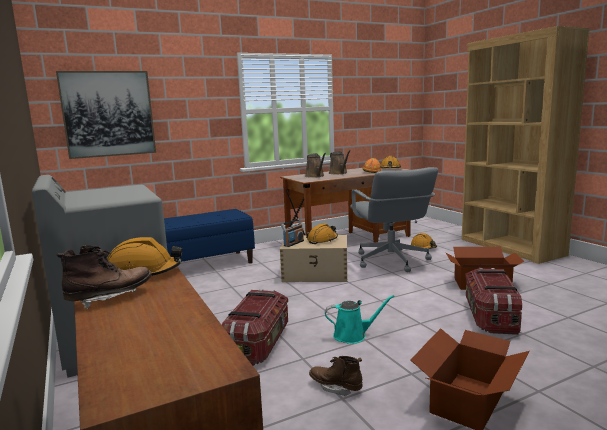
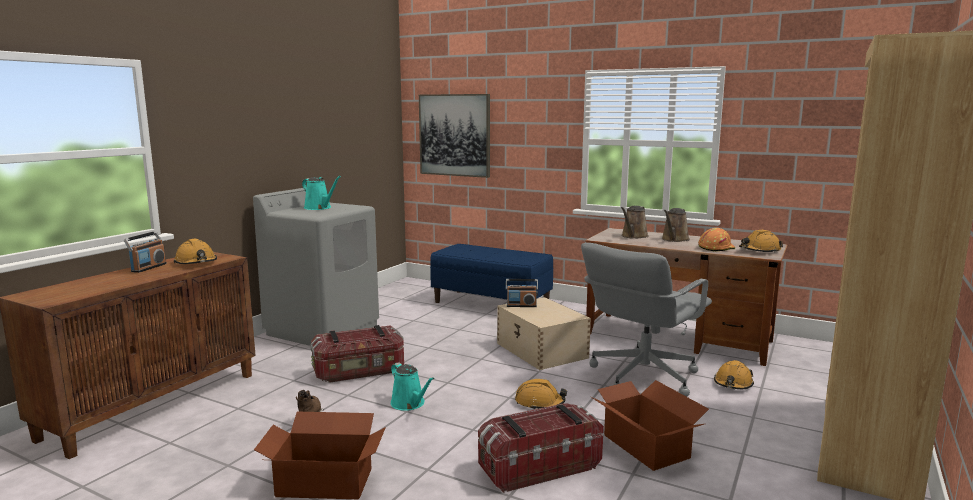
camera: 55 degrees right, 0 degrees up
(100, 194) = (319, 208): none -> turquoise watering can
(110, 298) = (148, 268): brown boot -> radio
(322, 240) = (551, 313): orange hard hat -> orange hard hat (539, 403)

